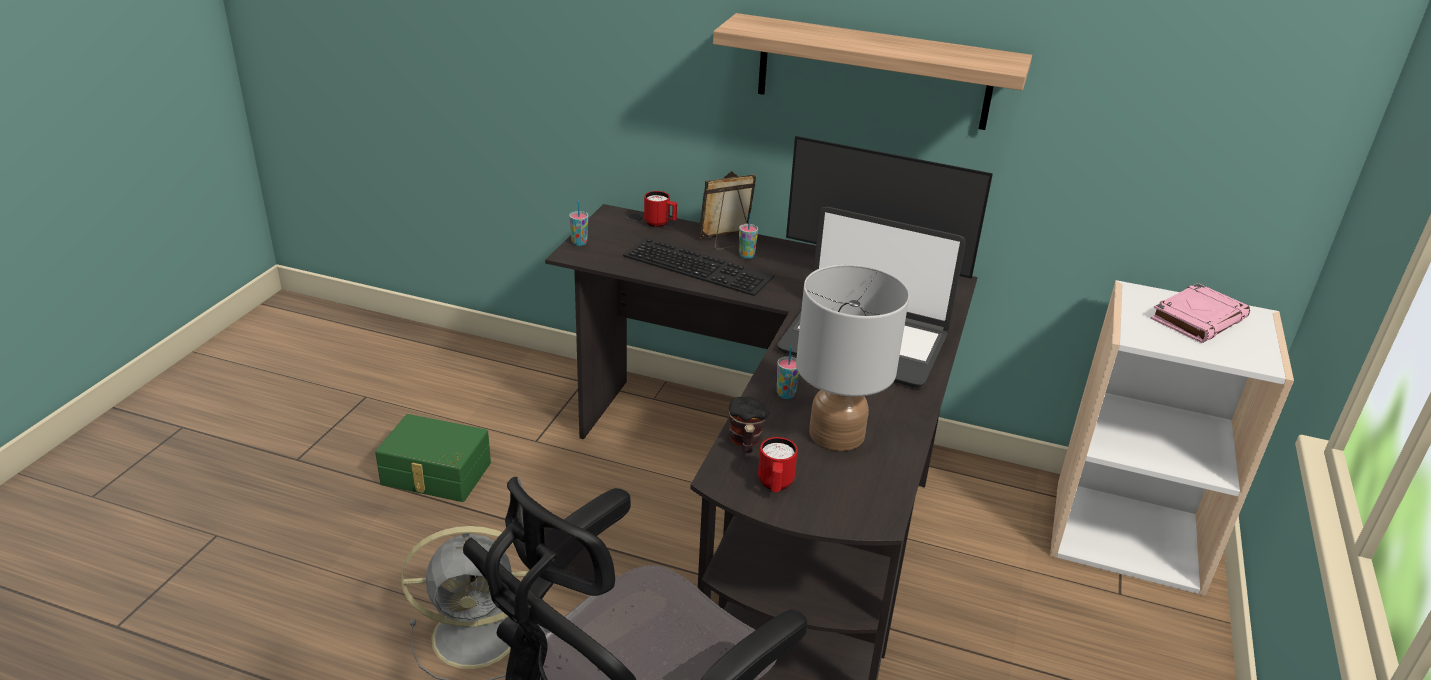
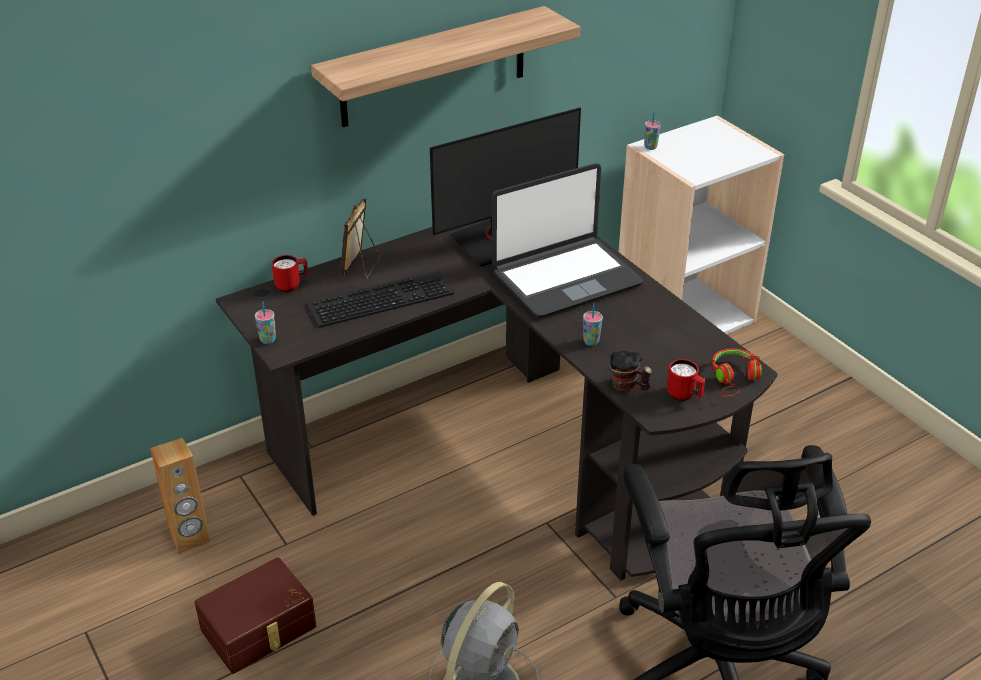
camera: 50 degrees left, 5 degrees up
(435, 474) = (260, 629): green storage box -> brown storage box
(496, 393) = (190, 538): none -> brown speaker
(746, 255) = (393, 269): cup -> cup (650, 147)
(837, 434) = (656, 343): grey table lamp -> none
(848, 510) = (734, 379): none -> red headphones
(1198, 319) = (698, 144): pink book -> none

